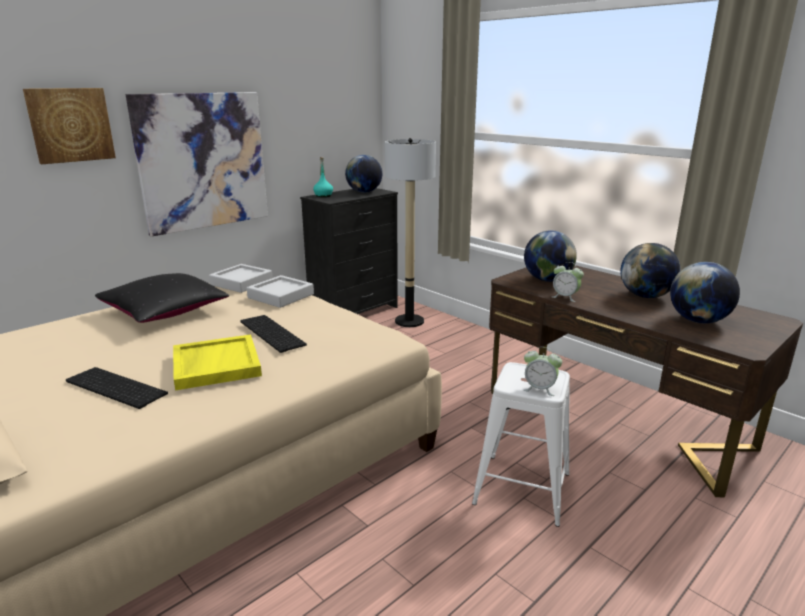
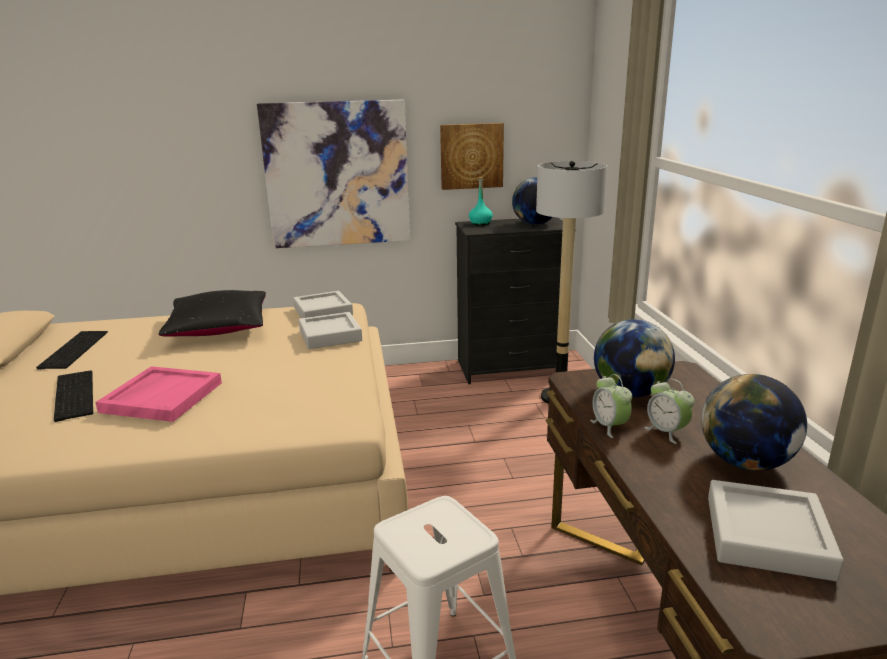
camera: 35 degrees right, 0 degrees up
(70, 125) = (203, 133): picture -> picture (471, 156)
(215, 365) = (162, 396): yellow tray -> pink tray
(270, 333) = (251, 376): keyboard -> keyboard (73, 349)
(539, 389) = (422, 549): alarm clock -> alarm clock (666, 432)
(698, 320) = (767, 537): globe -> grey tray

